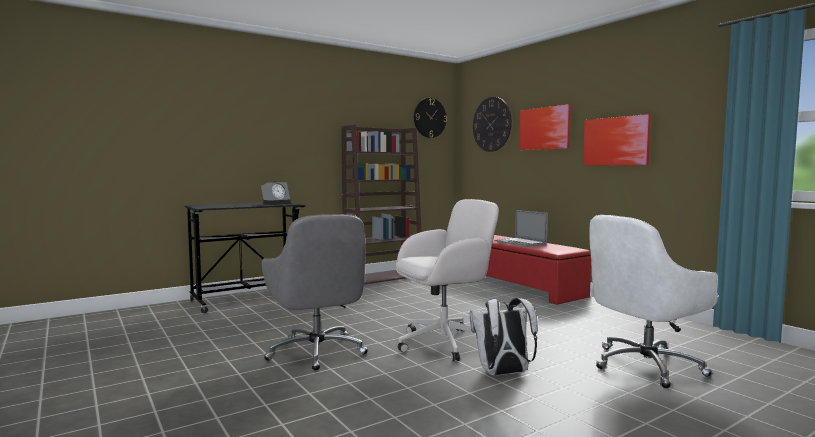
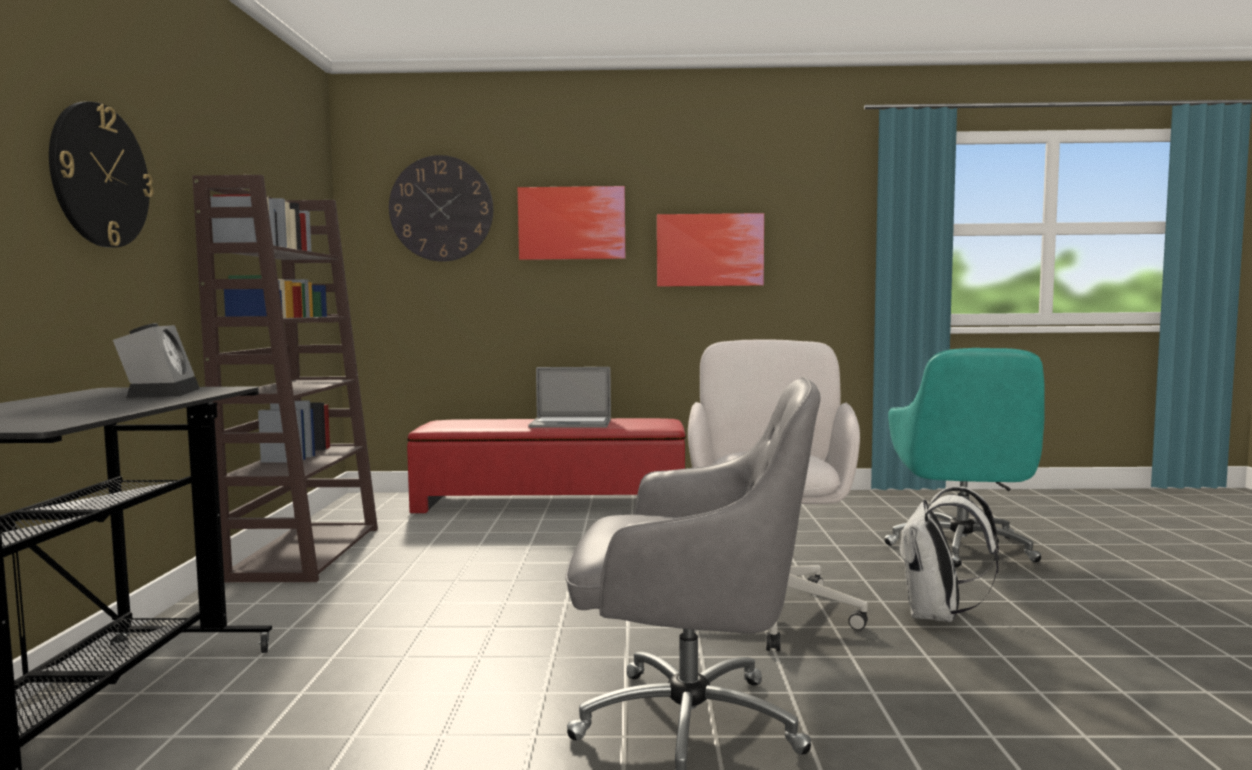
camera: 55 degrees left, 0 degrees up
(429, 118) = (306, 182): wall clock -> wall clock (100, 176)
(645, 365) = (960, 547): white office chair -> turquoise office chair

